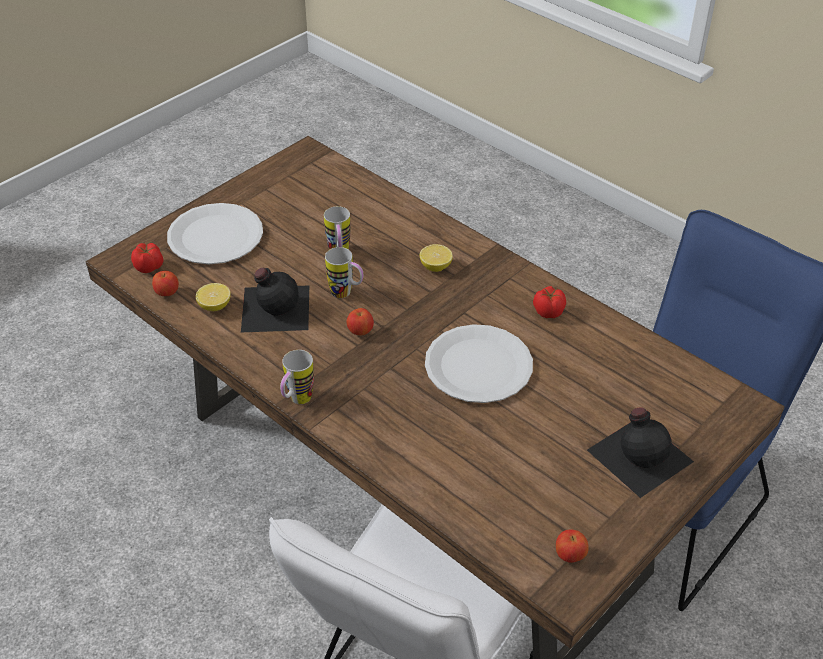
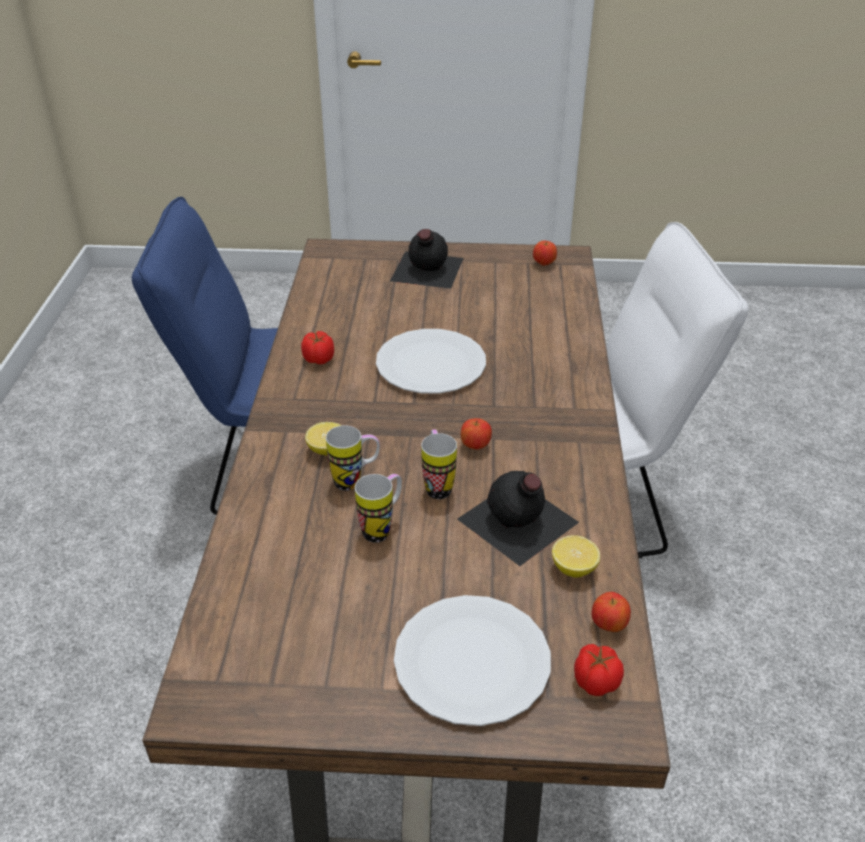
camera: 130 degrees left, 5 degrees down
(297, 401) = (599, 433): mug -> mug (355, 481)

